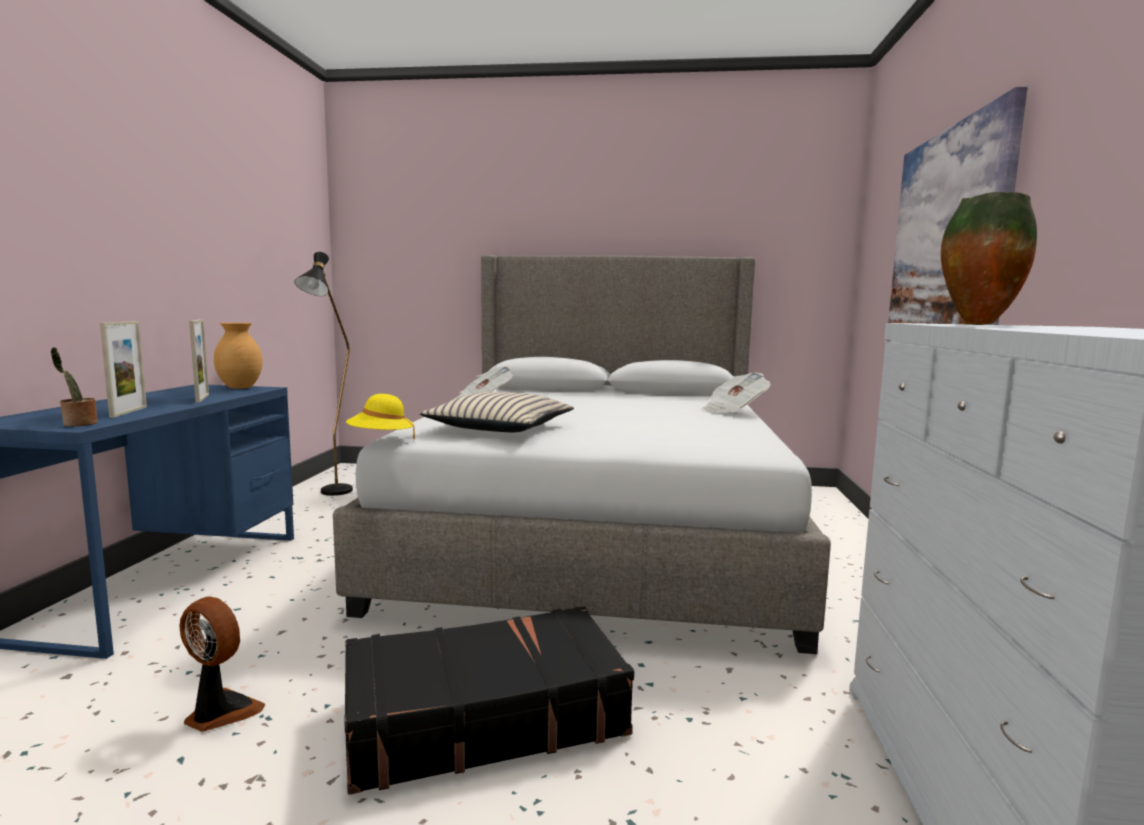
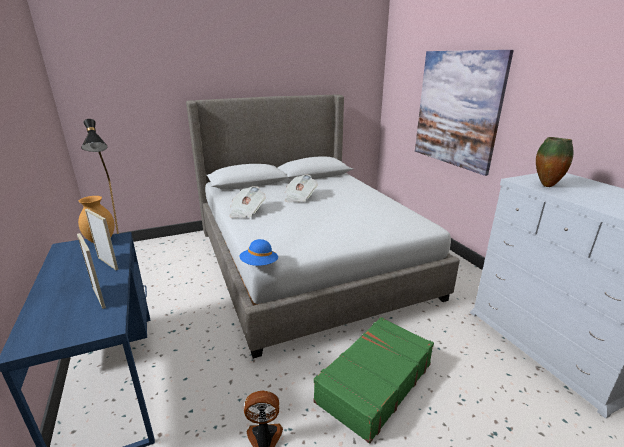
camera: 30 degrees left, 15 degrees up
(78, 424) = (101, 324): potted plant -> none
(381, 439) = (259, 265): yellow hat -> blue hat
(483, 717) = (373, 382): black suitcase -> green suitcase
(500, 427) = (300, 236): beige pillow -> none
(733, 411) = (367, 190): newspaper -> newspaper (299, 197)

